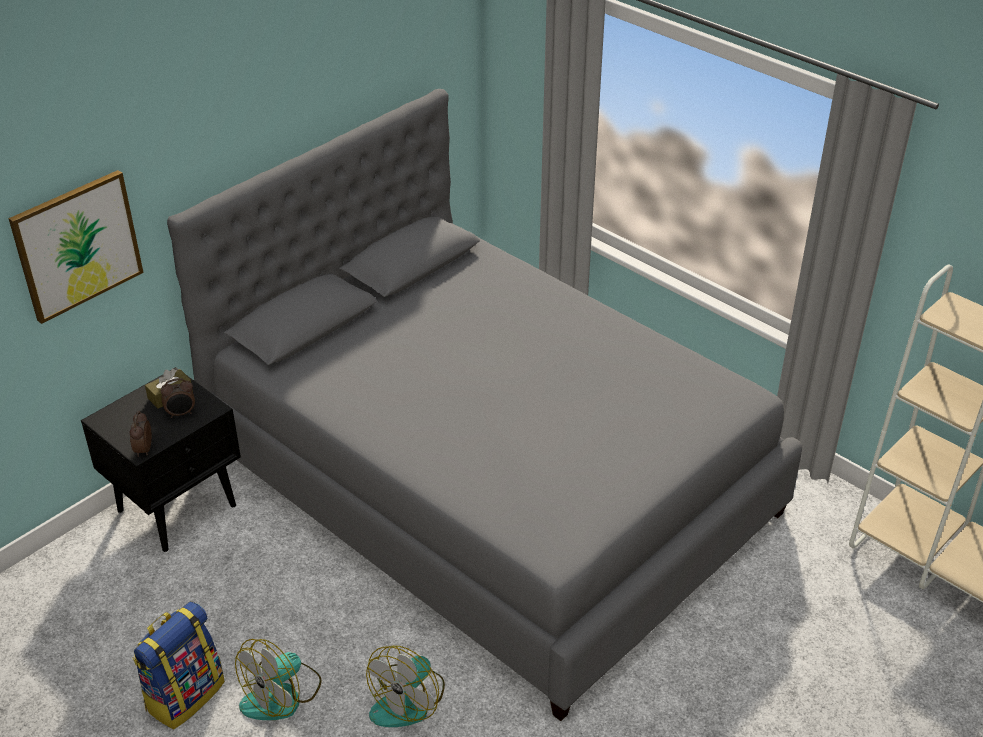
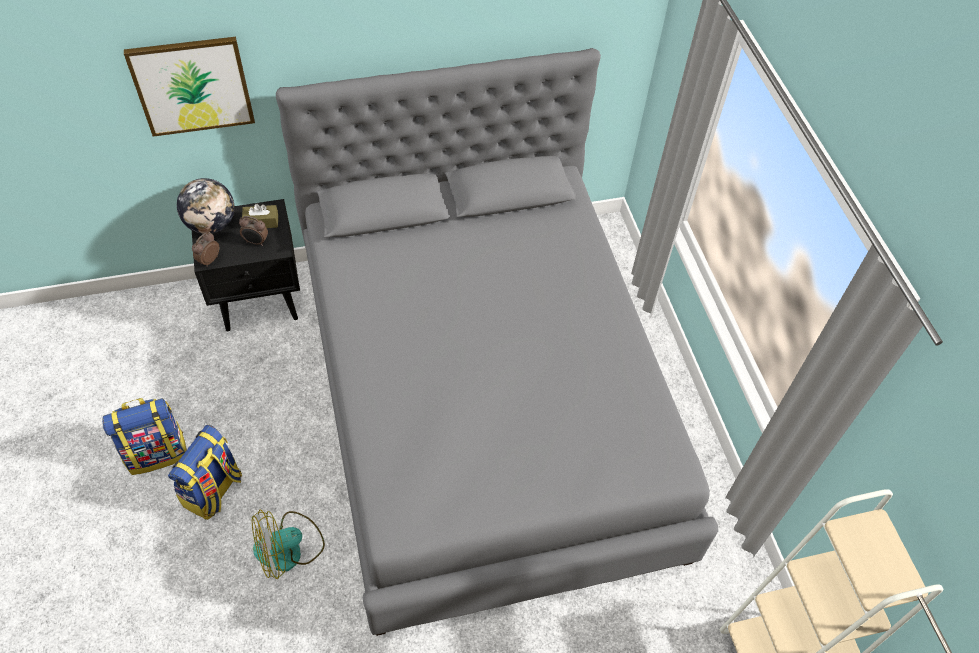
camera: 30 degrees right, 15 degrees up
(116, 420) = (211, 224): none -> globe
(282, 695) = (214, 491): fan -> backpack

